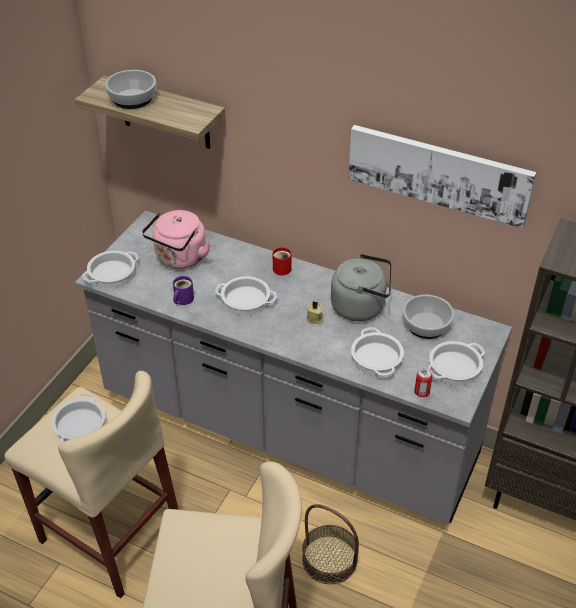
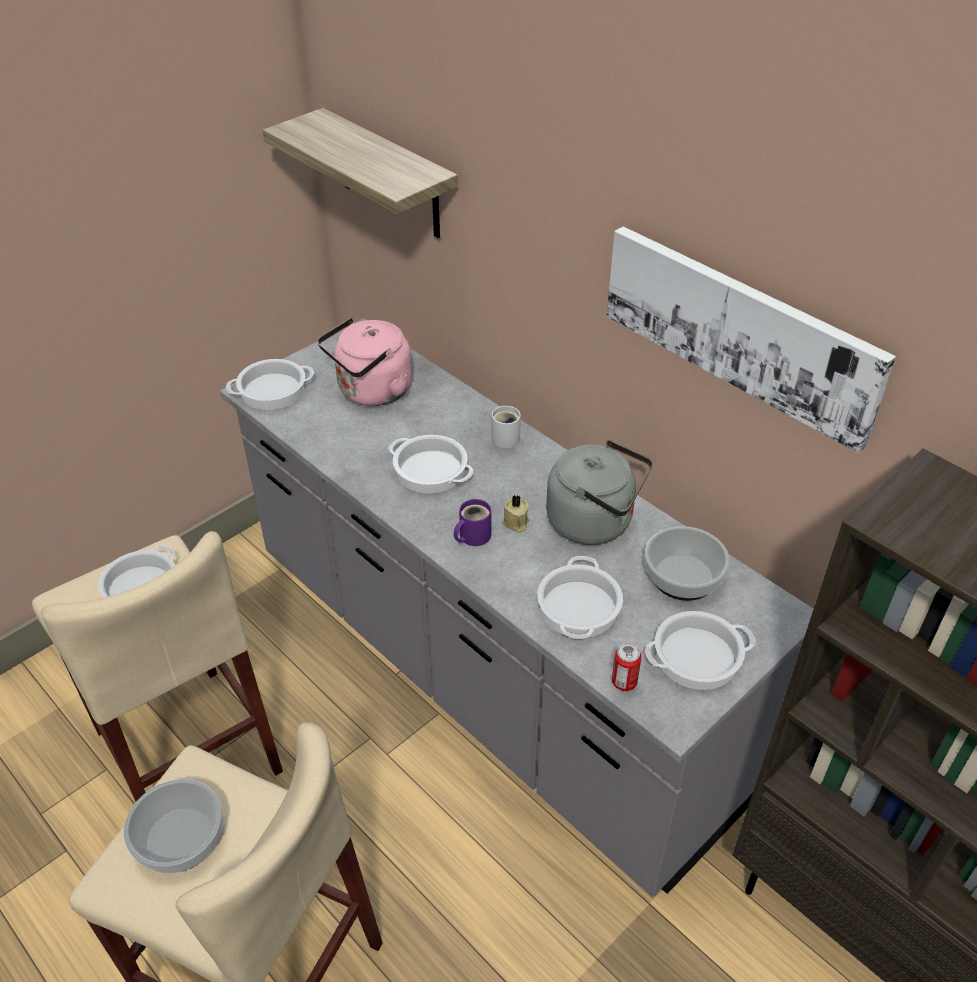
camera: 20 degrees right, 0 degrees up
(132, 98) = (337, 141): bowl -> bowl (179, 838)
(182, 299) = (344, 448): purple mug -> purple mug (472, 536)
(282, 267) = (507, 437): red mug -> white mug
(330, 559) = (462, 888): basket -> none

